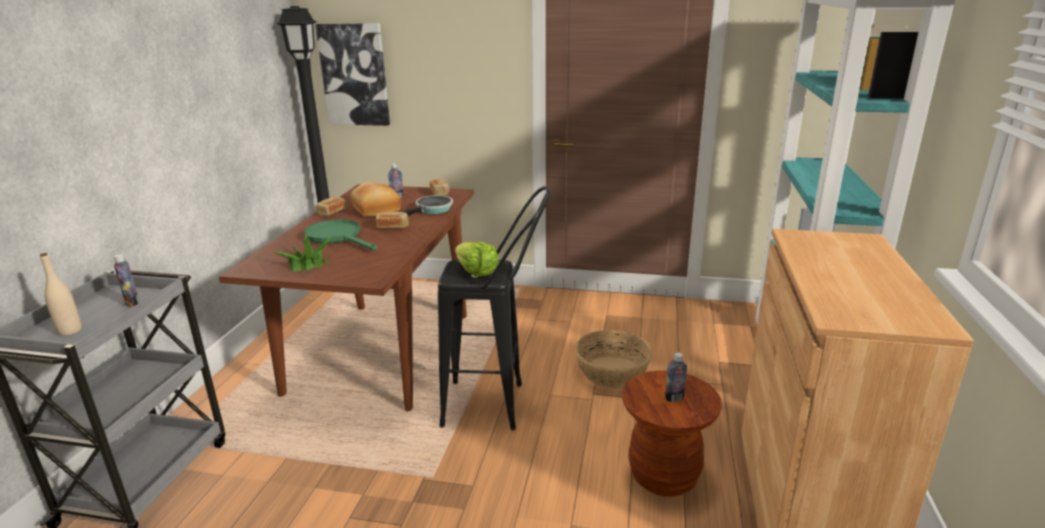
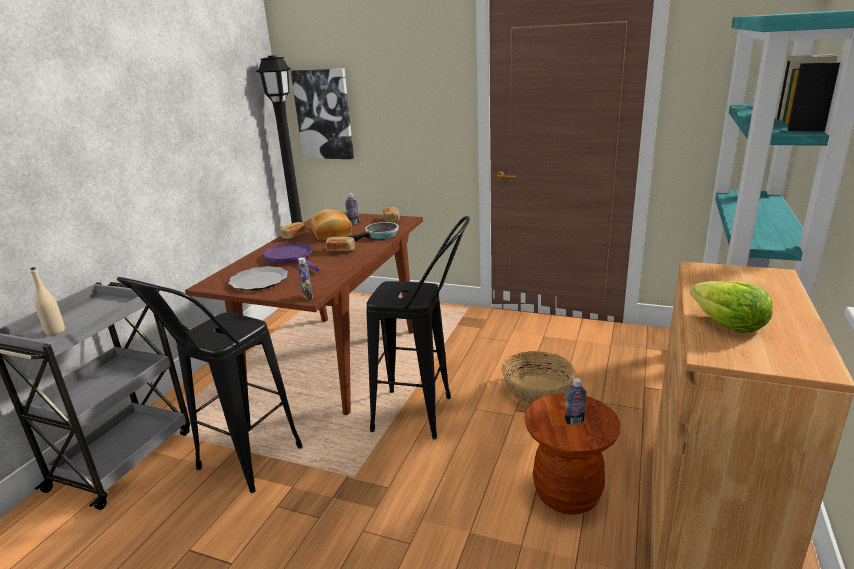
camera: 10 degrees right, 0 degrees up
(132, 303) = (109, 310): bottle -> bottle (307, 297)
(294, 479) = (238, 468): none -> black stool
(307, 264) = (259, 281): potted plant -> plate
(338, 237) = (292, 258): green frying pan -> purple frying pan
(476, 272) = (403, 293): lettuce -> lettuce (728, 324)

